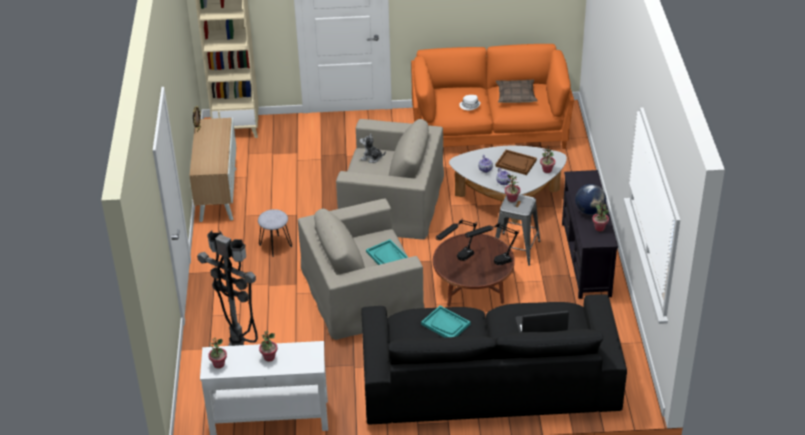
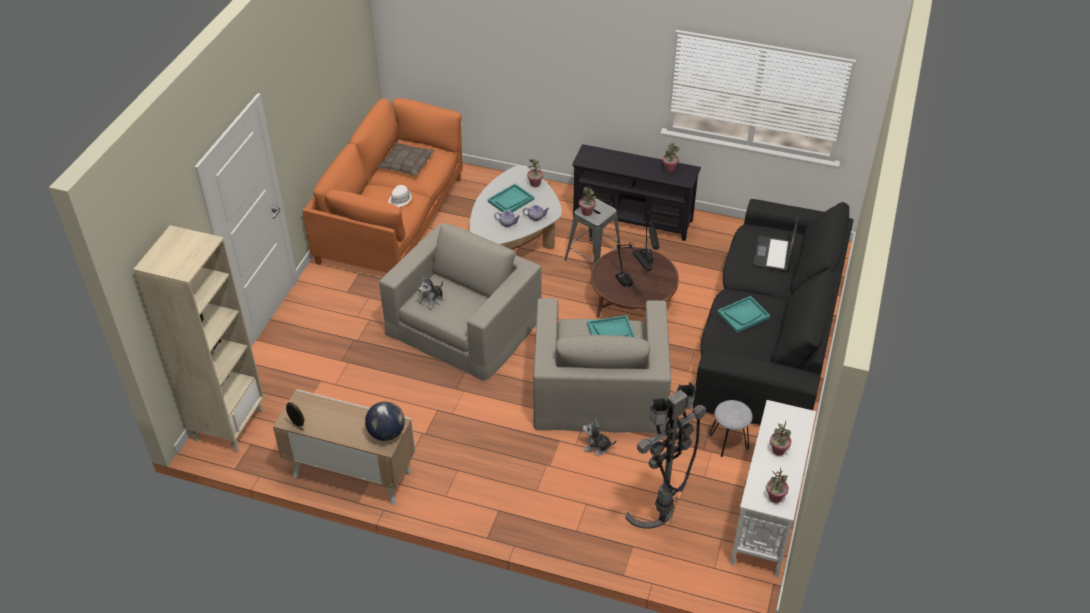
camera: 70 degrees left, 5 degrees up
(275, 245) = (482, 442): grey stool -> grey stool (728, 442)
(299, 305) = (597, 447): none -> plush toy
(515, 163) = (511, 200): brown tray -> turquoise tray
(589, 211) = (641, 167): globe -> globe (386, 433)

